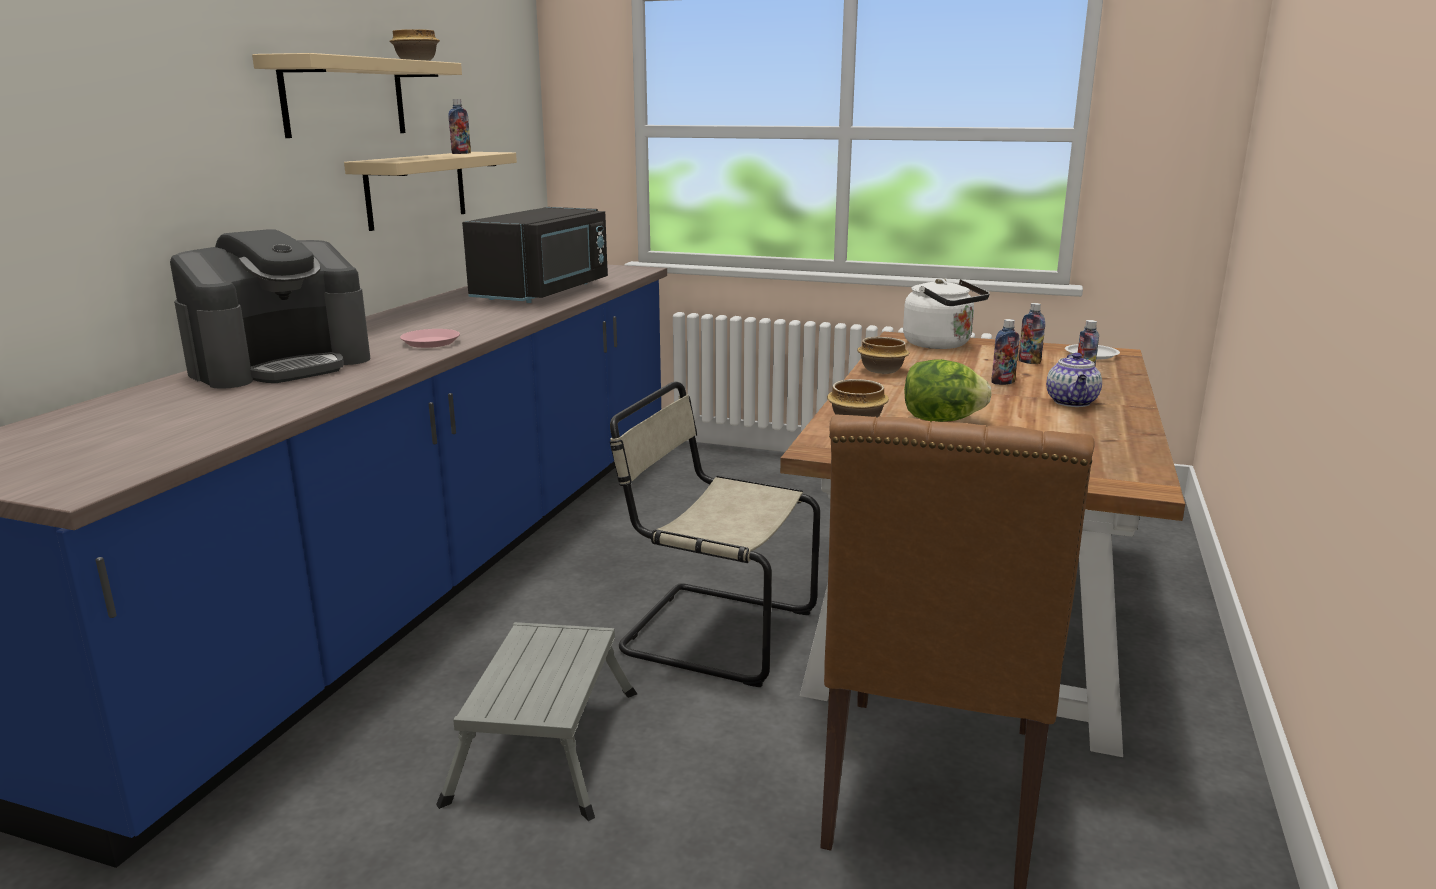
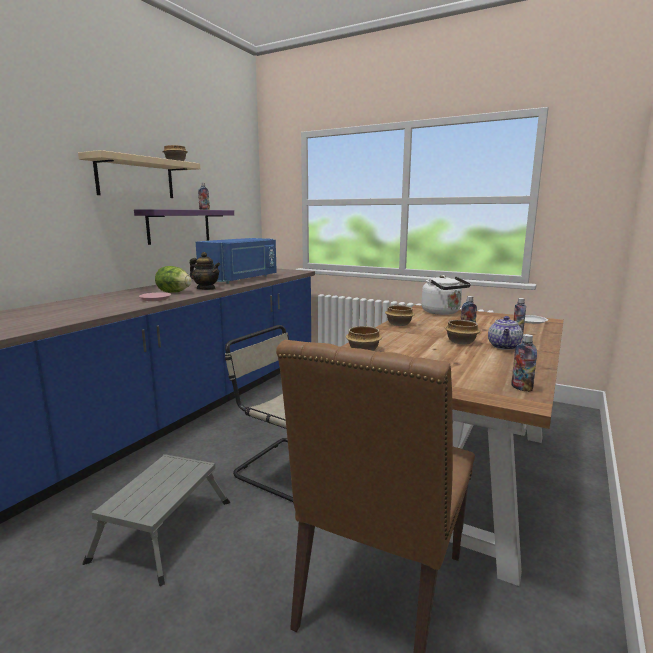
camera: 10 degrees right, 5 degrees down
(281, 365) = (69, 306): coffee machine -> none
(416, 189) = (179, 226): beige shelf -> purple shelf
(502, 317) = (206, 289): none -> teapot
(545, 292) = (241, 279): black microwave -> blue microwave
(941, 420) = (414, 353): lettuce -> lettuce (174, 292)
(1000, 397) = (460, 342): none -> bowl
(1029, 362) = (490, 323): bottle -> bottle (521, 388)

